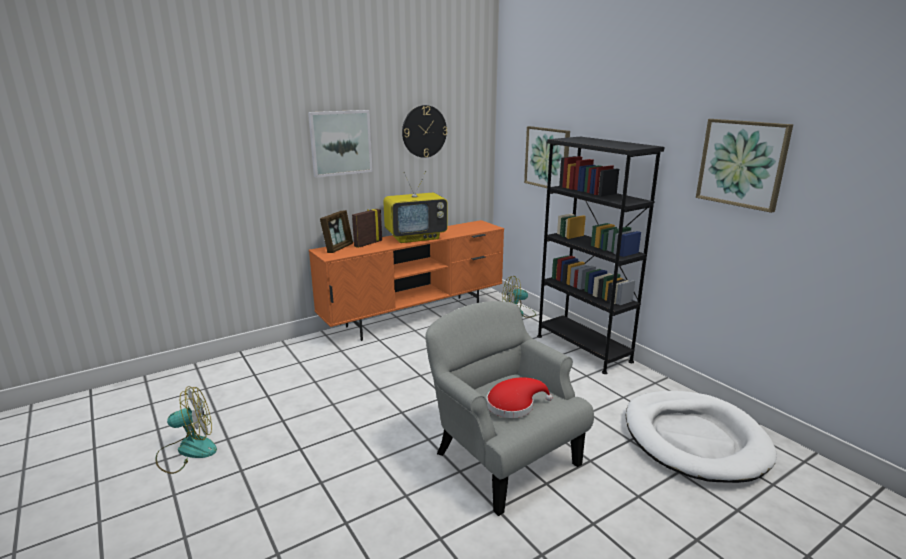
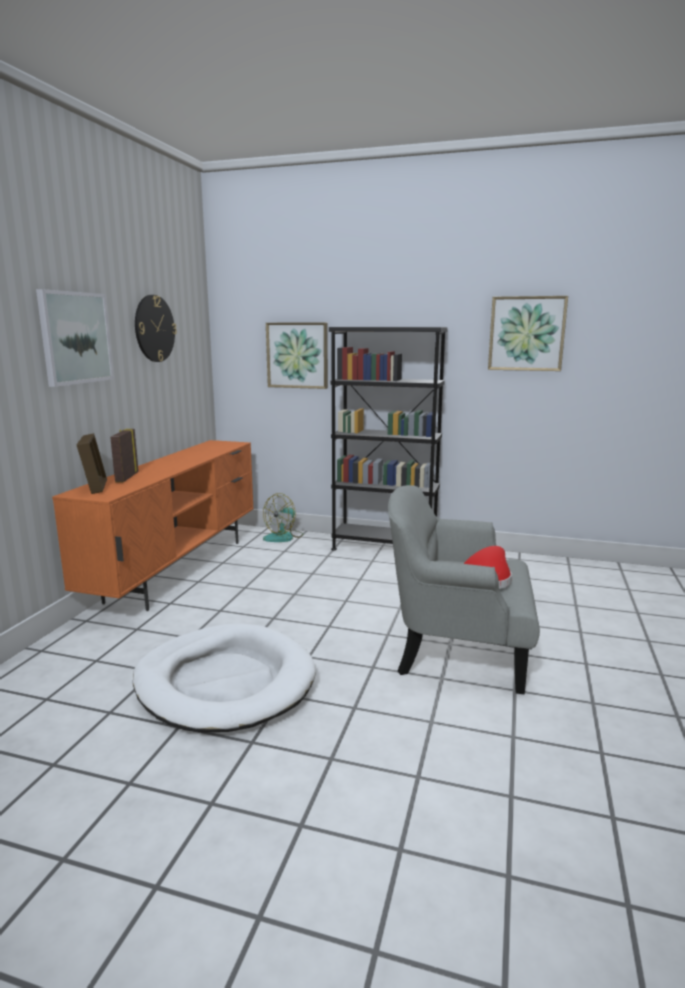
camera: 40 degrees left, 5 degrees down
(187, 451) = (86, 829): fan -> none
(416, 237) = (174, 463): television -> none
(694, 439) = (551, 581): white dog bed -> white dog bed (225, 682)

